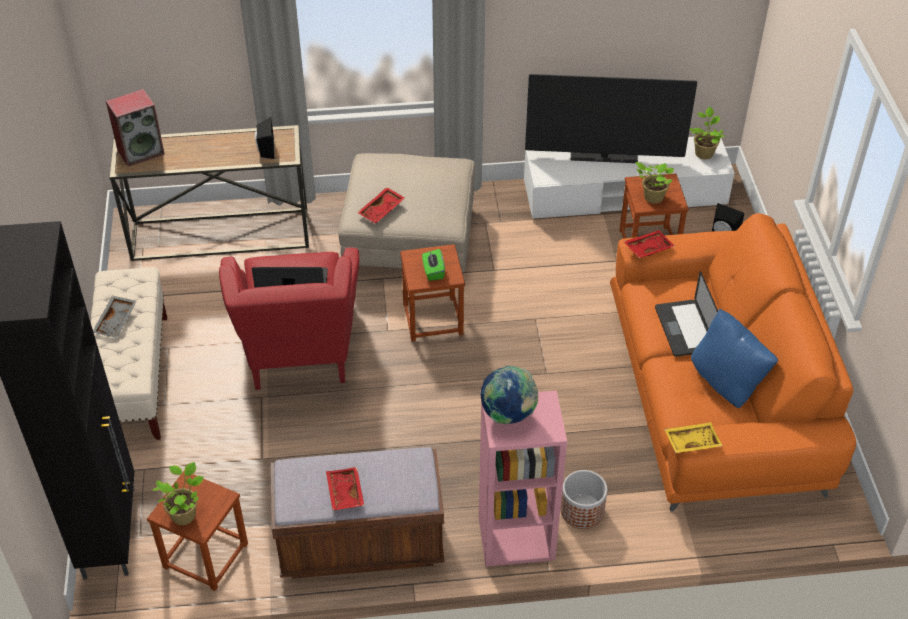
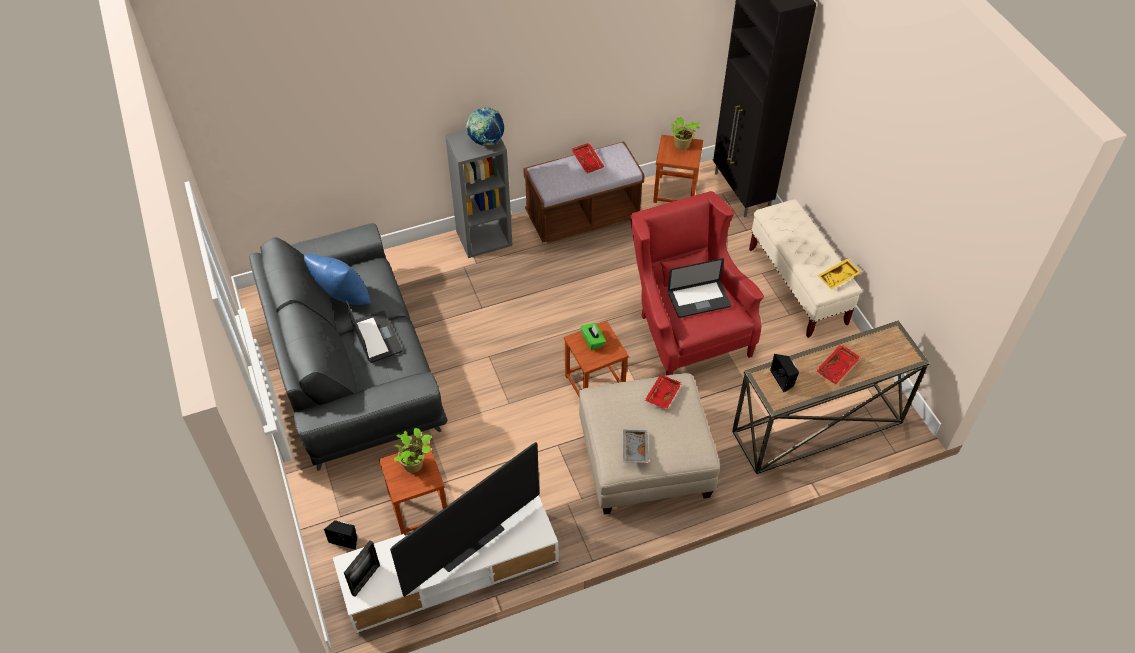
camera: 165 degrees right, 5 degrees up
(116, 321) = (813, 251): grey tray -> grey tray (634, 449)
(141, 151) = (892, 352): speaker -> none
(515, 539) = (484, 237): pink bookcase -> grey bookcase
(582, 511) = (443, 262): planter -> none
(604, 158) = (472, 546): television -> television turned 150 degrees clockwise
(647, 248) = (412, 384): red tray -> red tray (837, 368)
(691, 441) = (367, 232): yellow tray -> yellow tray (838, 278)
(704, 152) = (366, 580): potted plant -> picture frame
(714, 396) = (353, 365): orange sofa -> grey sofa

